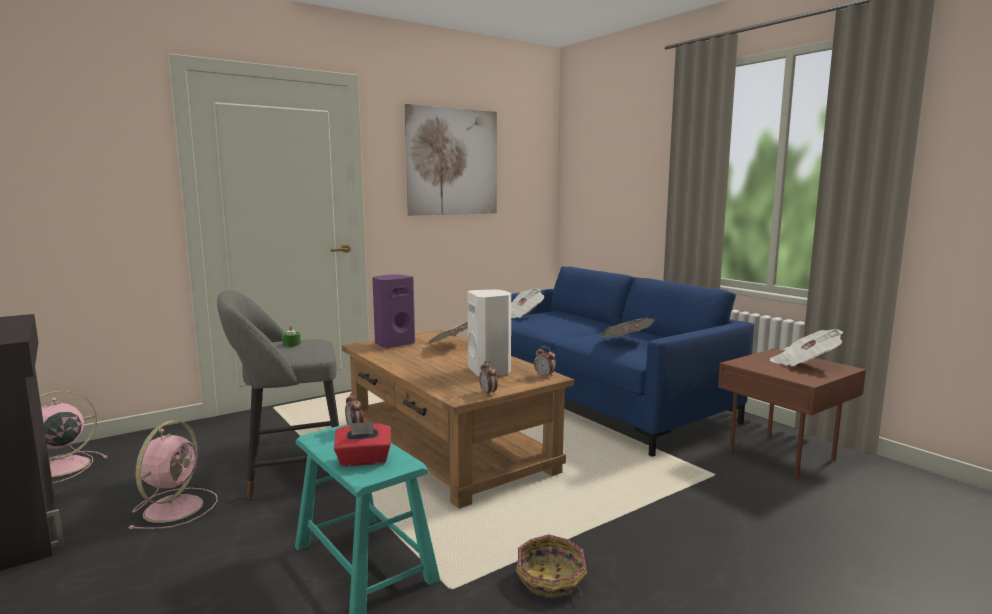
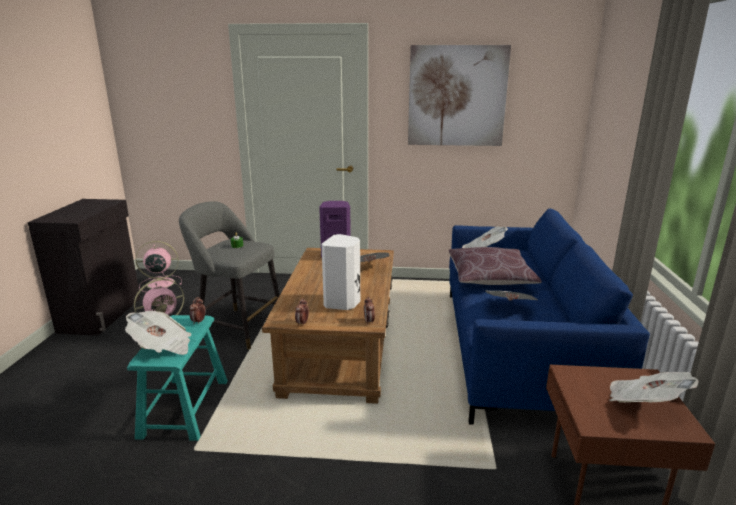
camera: 40 degrees right, 10 degrees up
(363, 460) = (162, 347): red tissue box -> newspaper
(550, 580) = (245, 479): basket -> none
(568, 330) = (490, 278): none -> brown pillow

